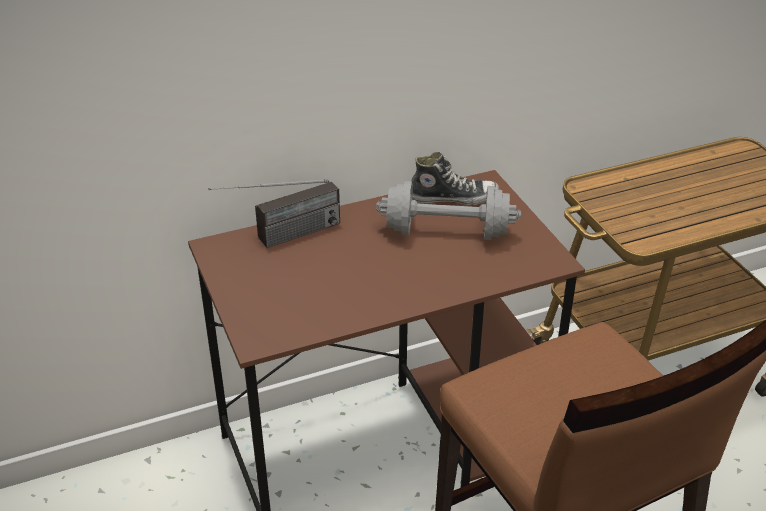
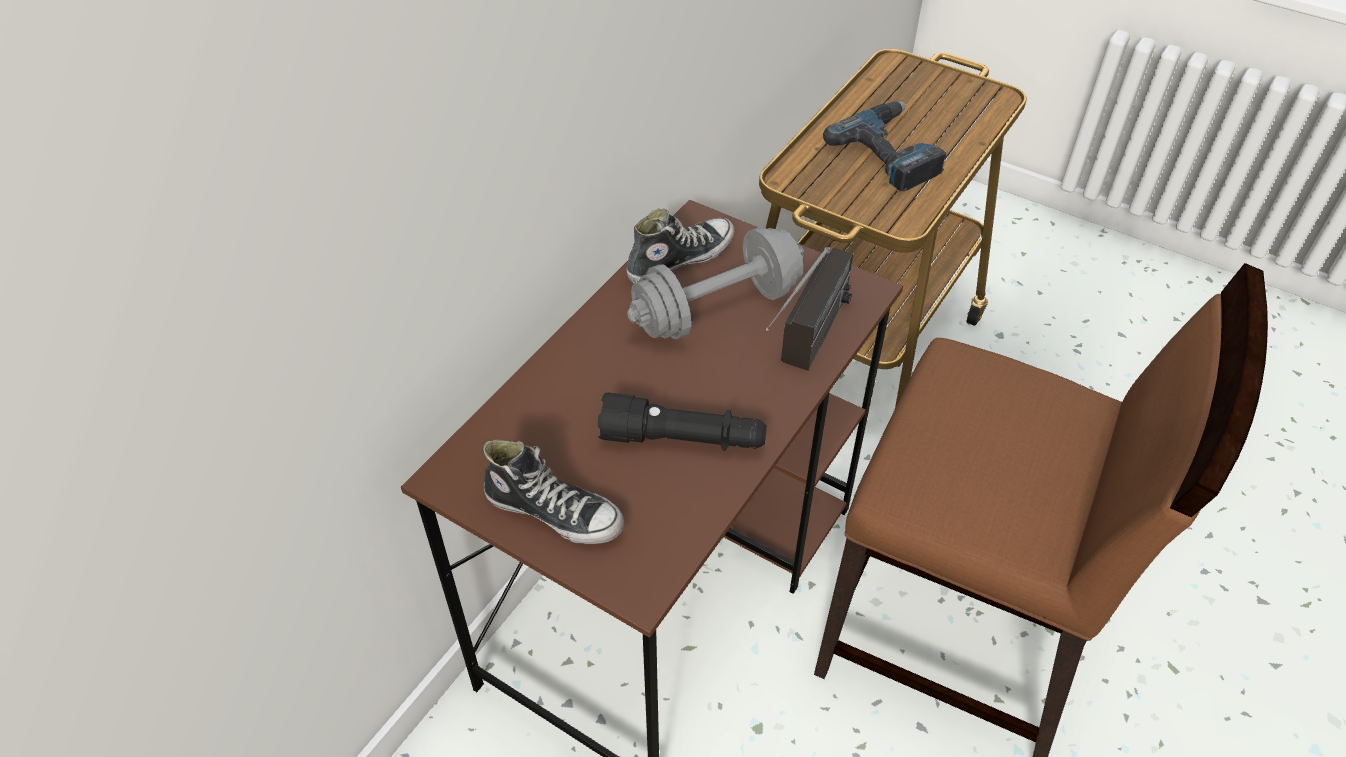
camera: 35 degrees left, 10 degrees up
(250, 287) = (554, 512): none -> shoe
(280, 238) = (525, 419): radio -> radio (807, 350)
(354, 286) = (683, 440): none -> black flashlight
(679, 200) = (892, 152): none -> power drill

